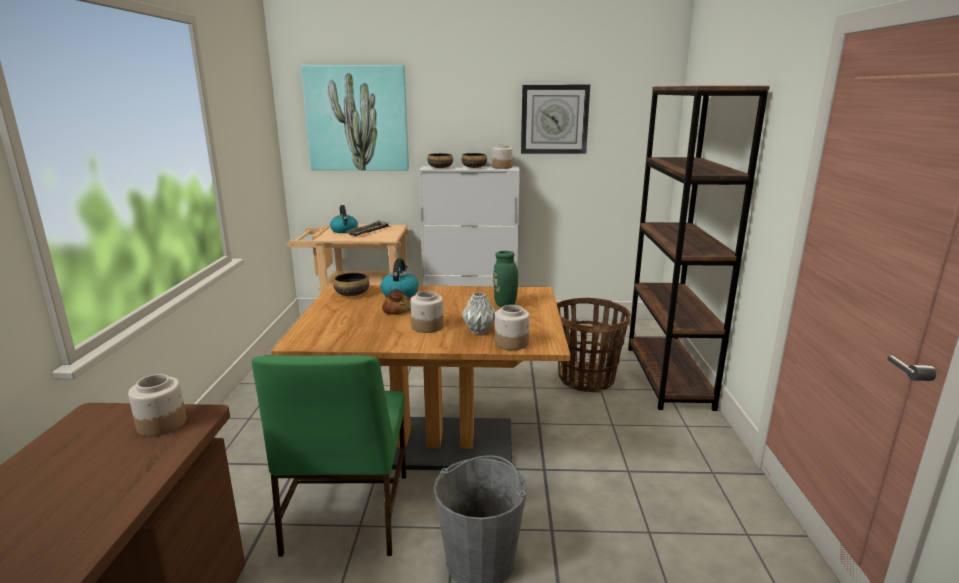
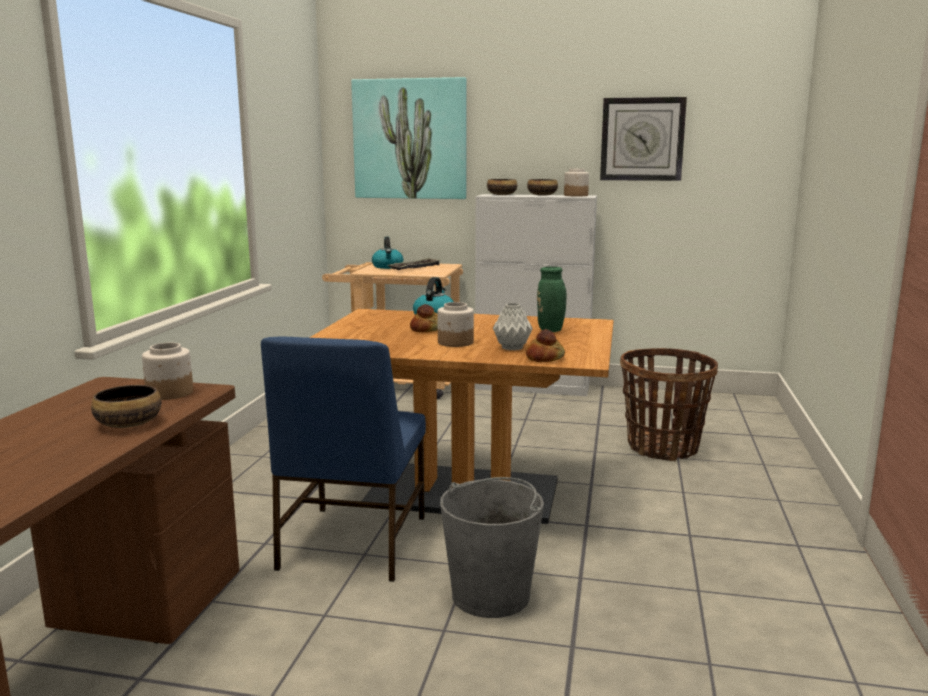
camera: 10 degrees right, 5 degrees down
(346, 514) = (351, 543): green chair -> blue chair
(352, 294) = (381, 316): bowl -> bowl (128, 424)
(512, 343) = (545, 358): jar -> bread
(668, 377) = (770, 452): brown bookcase -> none

